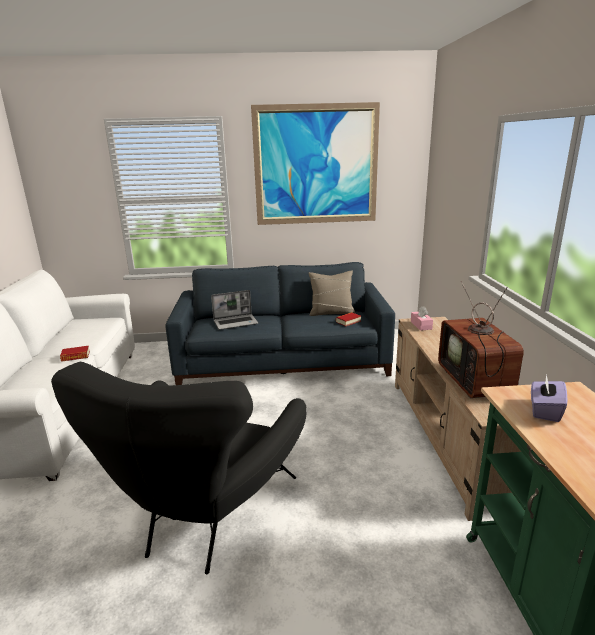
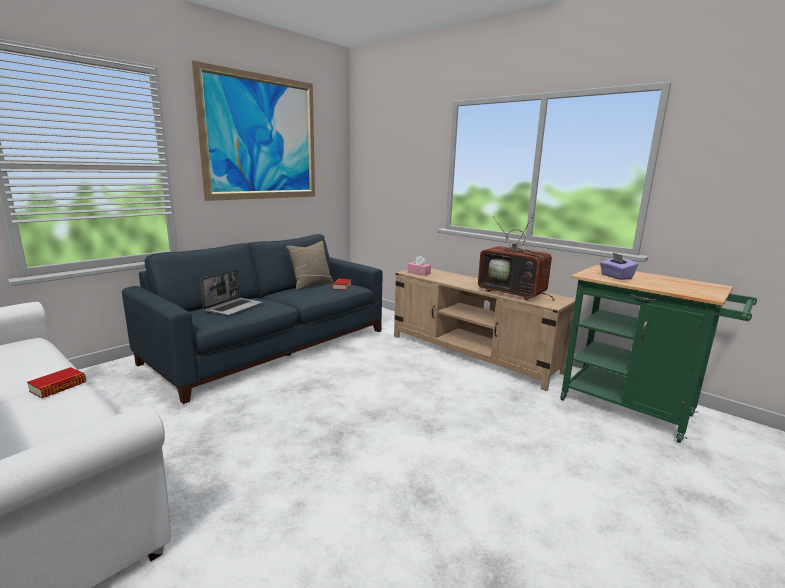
camera: 45 degrees left, 5 degrees down
(205, 517) = (397, 480): black armchair -> none

